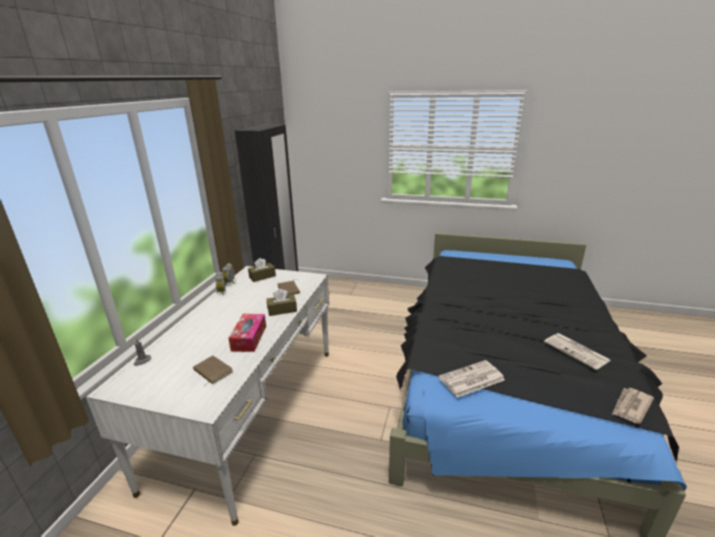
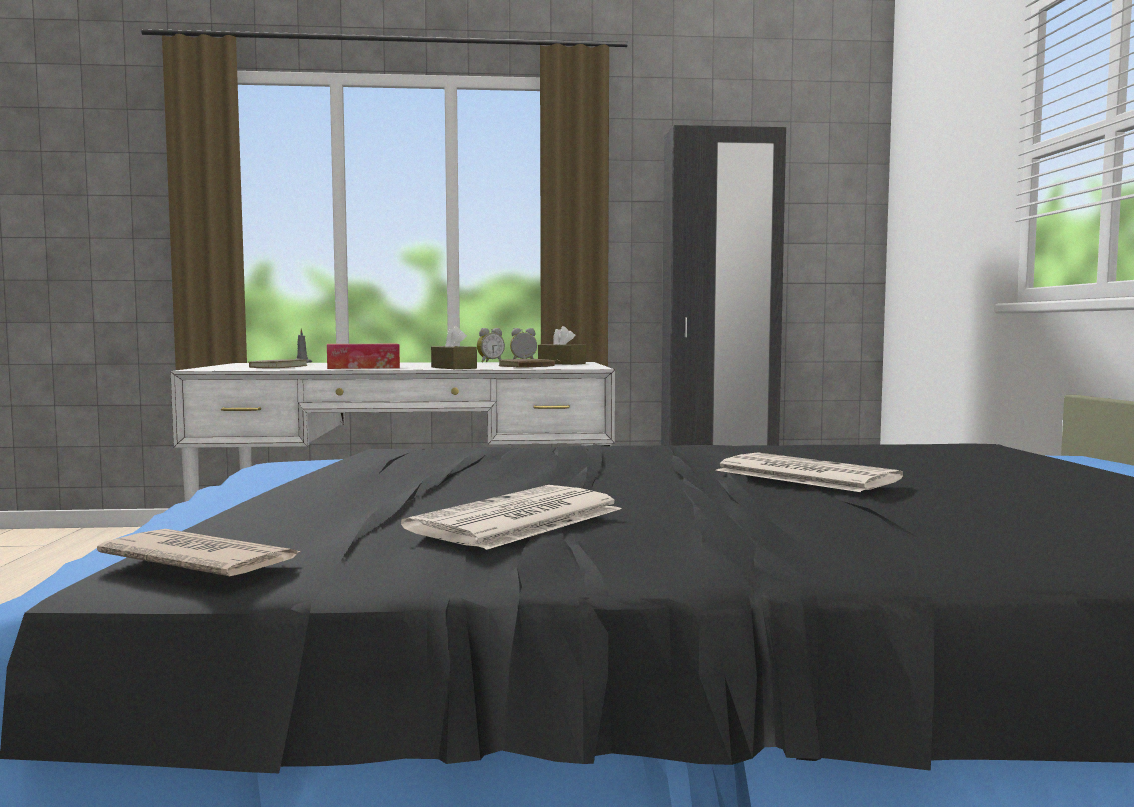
camera: 70 degrees right, 20 degrees down
(471, 379) = (334, 465): newspaper -> newspaper (802, 475)

